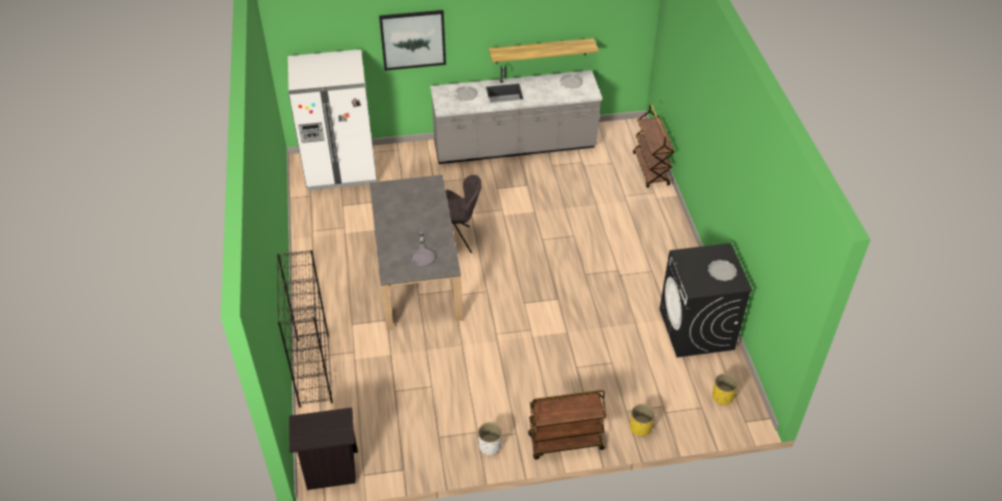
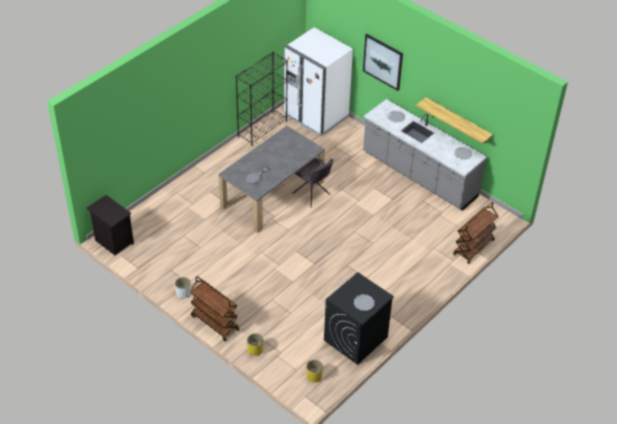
camera: 50 degrees right, 0 degrees up
(314, 370) = (166, 197): black bookcase -> black bookcase (262, 128)

